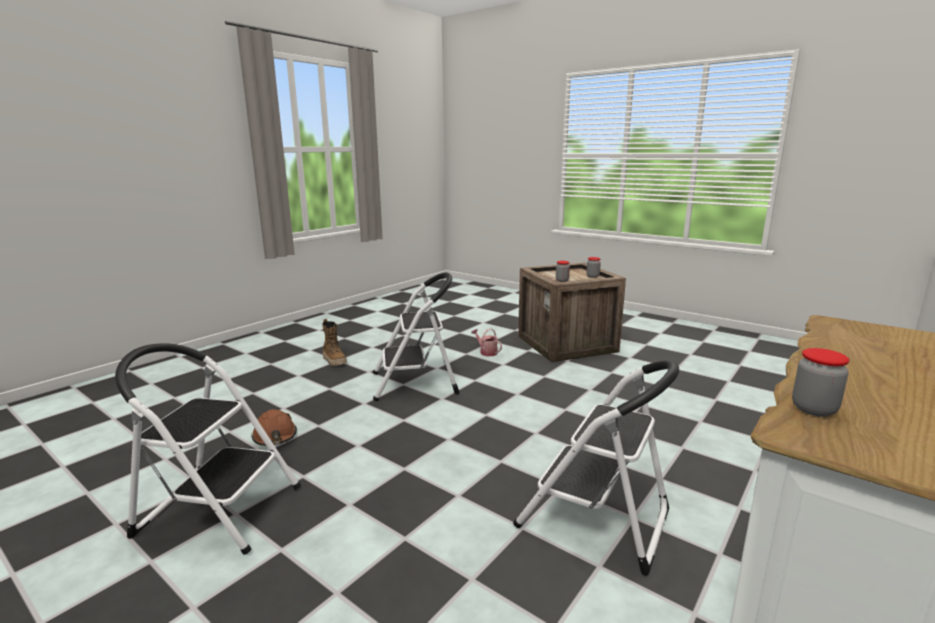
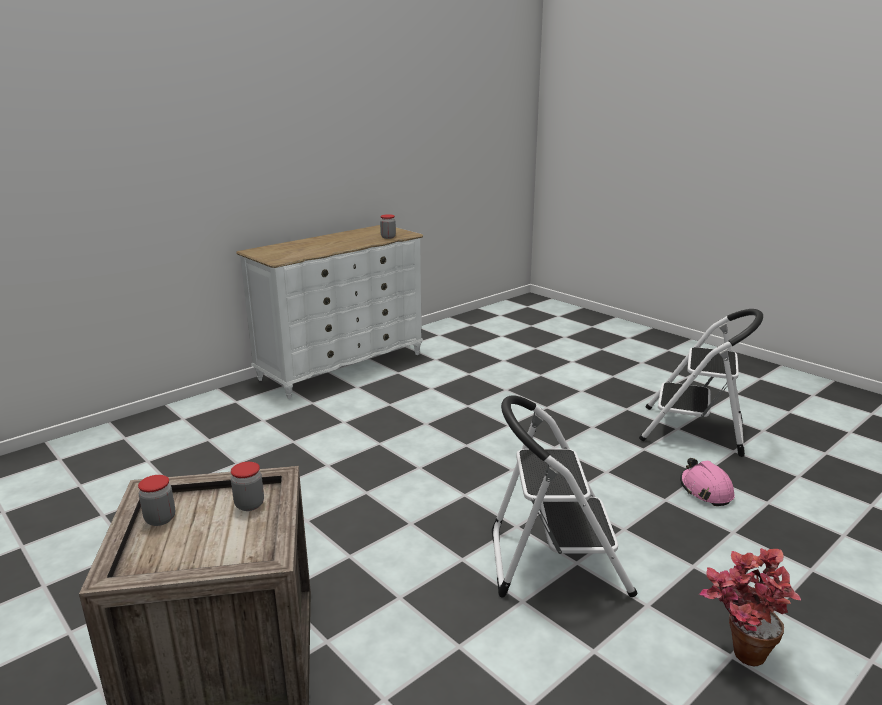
camera: 170 degrees left, 5 degrees up
(275, 436) = (705, 490): brown hard hat -> pink hard hat
(334, 361) = (736, 653): boot -> potted plant
(486, 352) = (414, 646): watering can -> none
(597, 520) = (415, 405): step ladder -> none

